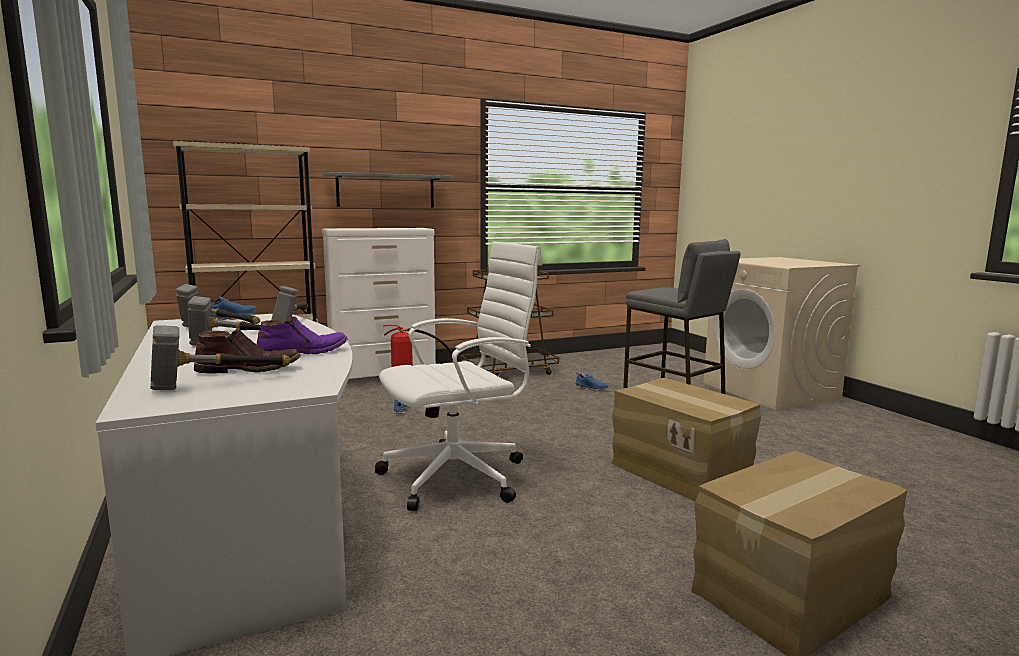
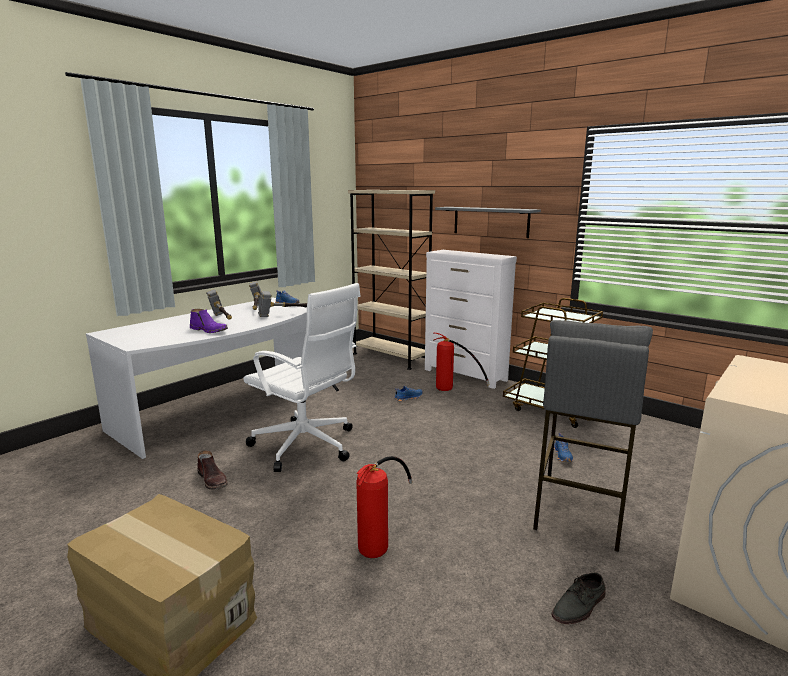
camera: 65 degrees right, 5 degrees up
(218, 384) = (142, 333): hammer -> none
(249, 369) = (171, 330): brown boot -> brown boot (213, 480)
(680, 472) = (382, 539): cardboard box -> fire extinguisher
(779, 431) = (579, 606): none -> grey shoe

